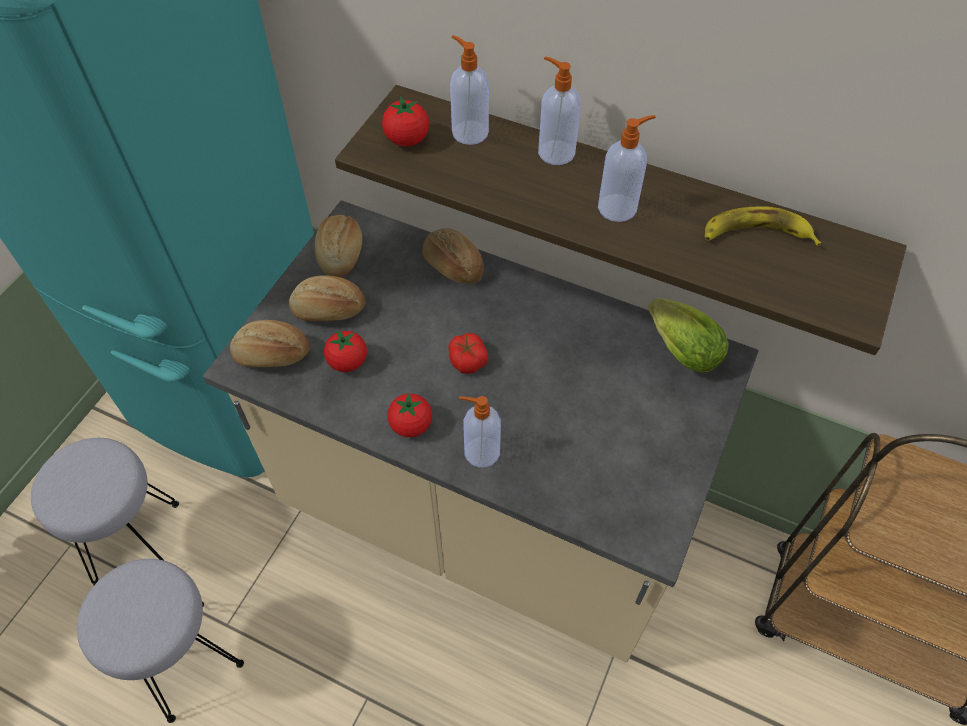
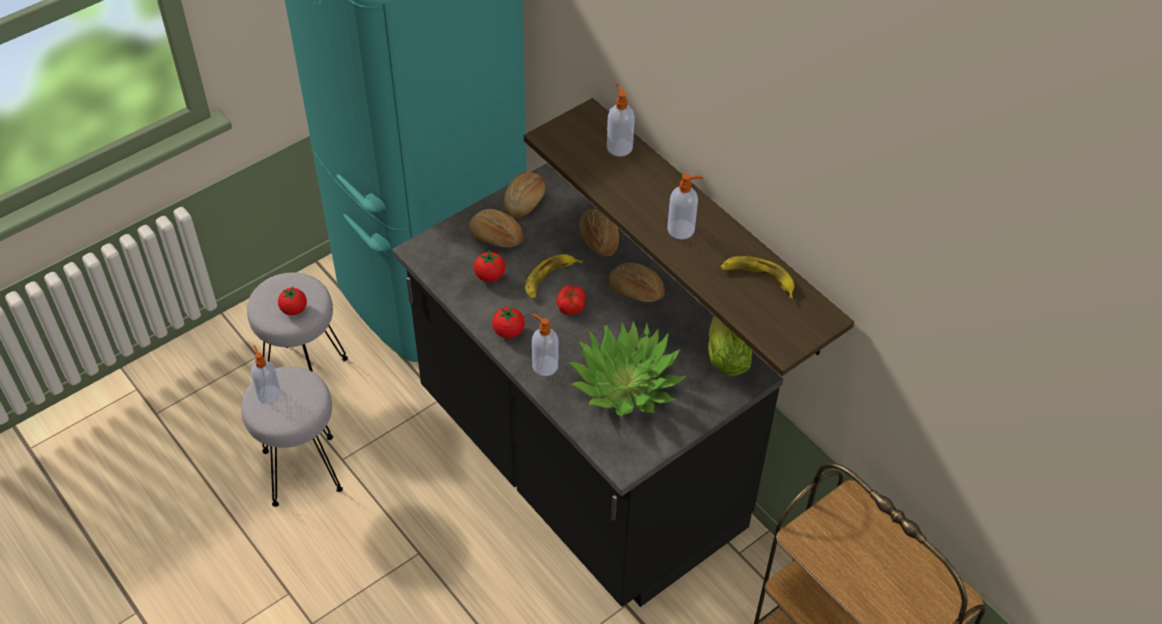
camera: 25 degrees right, 5 degrees down
(272, 356) = (442, 253): bread -> bread (635, 291)
(407, 140) = (576, 138): tomato -> tomato (294, 309)
(423, 336) = (549, 278): none -> banana
(483, 514) = (577, 464): beige counter -> black counter
(555, 152) = (666, 180): soap dispenser -> soap dispenser (268, 394)
(591, 432) = (626, 383): none -> potted plant

